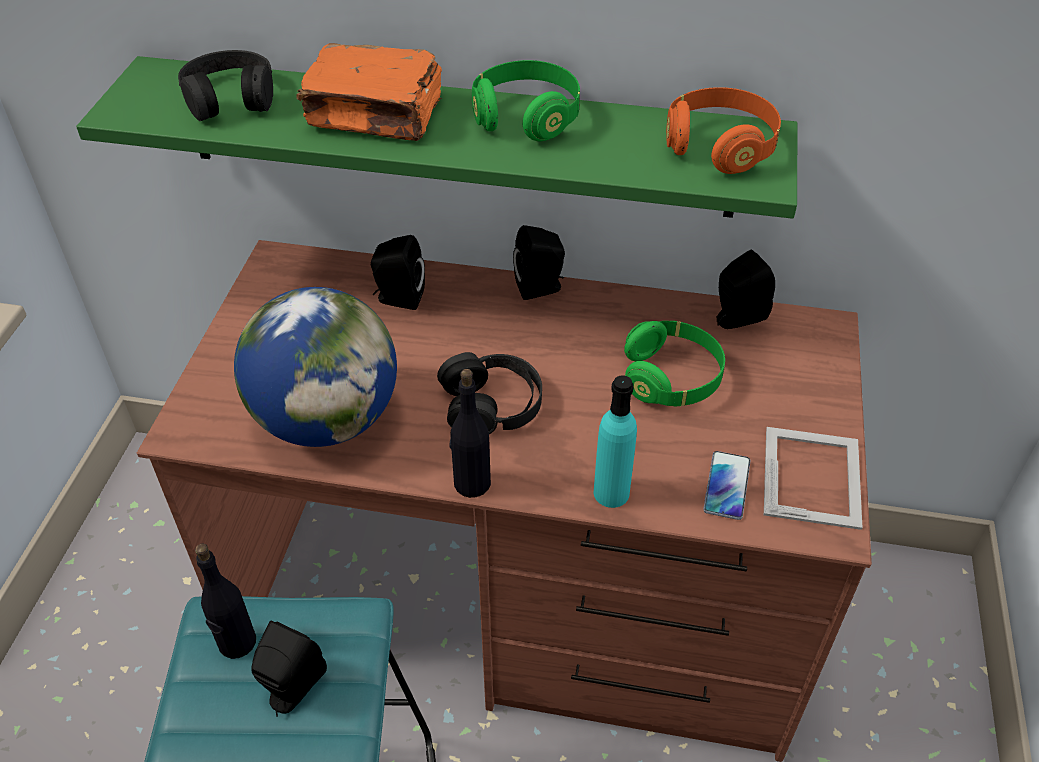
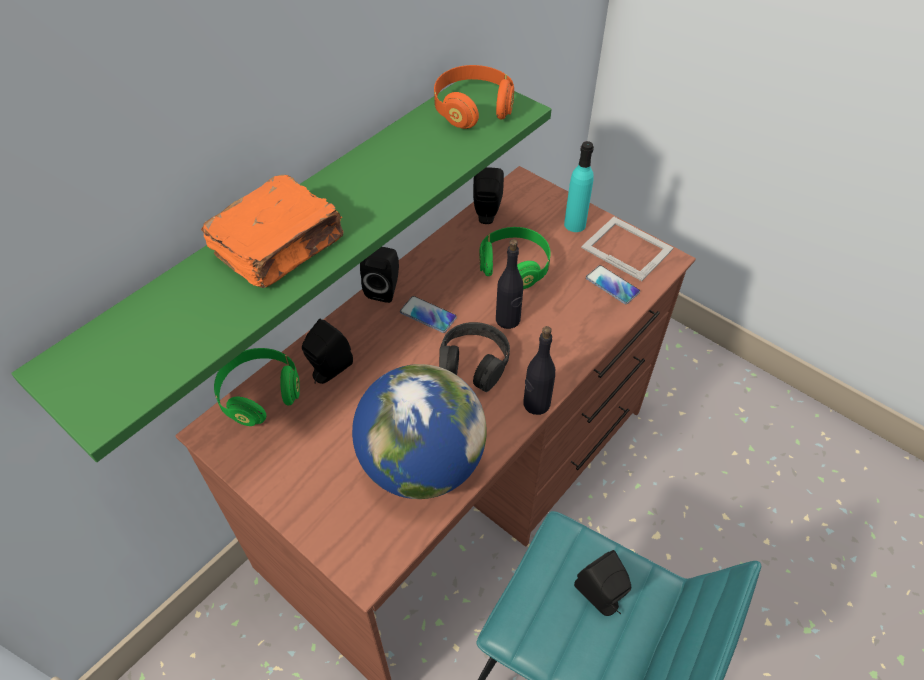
camera: 60 degrees left, 5 degrees up
(230, 97) = (162, 326): black headphones -> none
(237, 642) = (543, 620): black bottle -> black bottle (508, 320)
(526, 118) = (361, 174): green headphones -> green headphones (260, 394)
(531, 337) = (428, 315): none -> phone
(611, 493) = (586, 338): turquoise bottle -> turquoise bottle (574, 224)

